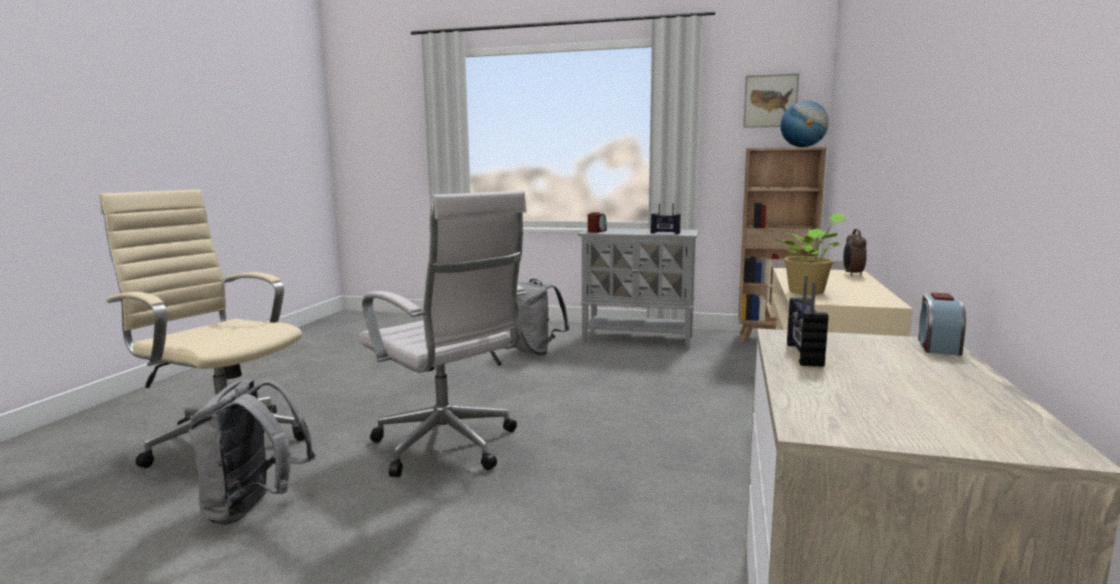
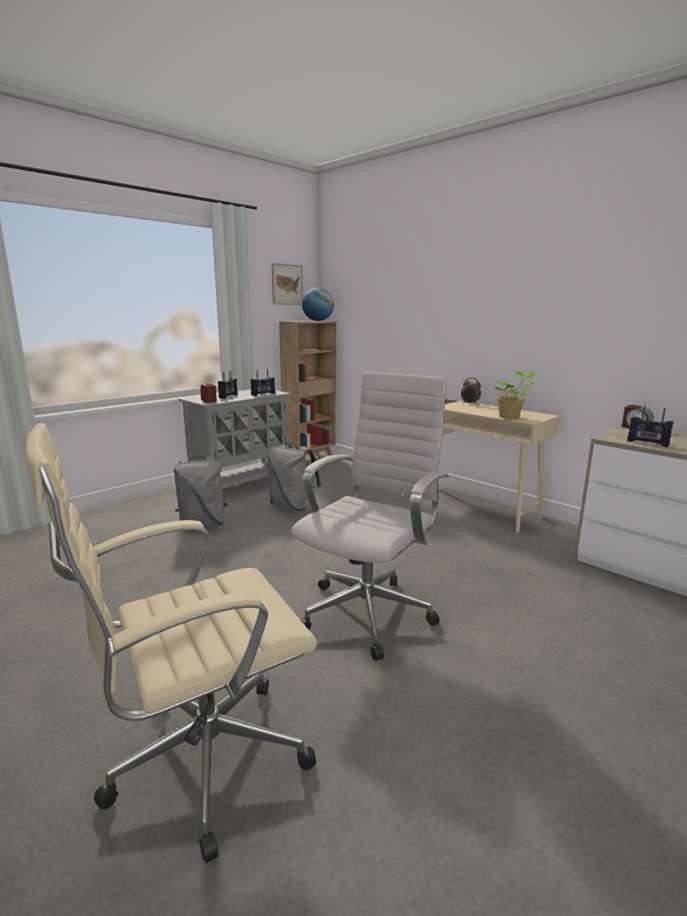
camera: 60 degrees left, 5 degrees up
(254, 508) = (411, 745): grey backpack -> grey backpack (292, 506)
(449, 448) = (370, 611): white office chair -> white office chair turned 45 degrees counterclockwise
(629, 231) = (228, 396): none -> radio

